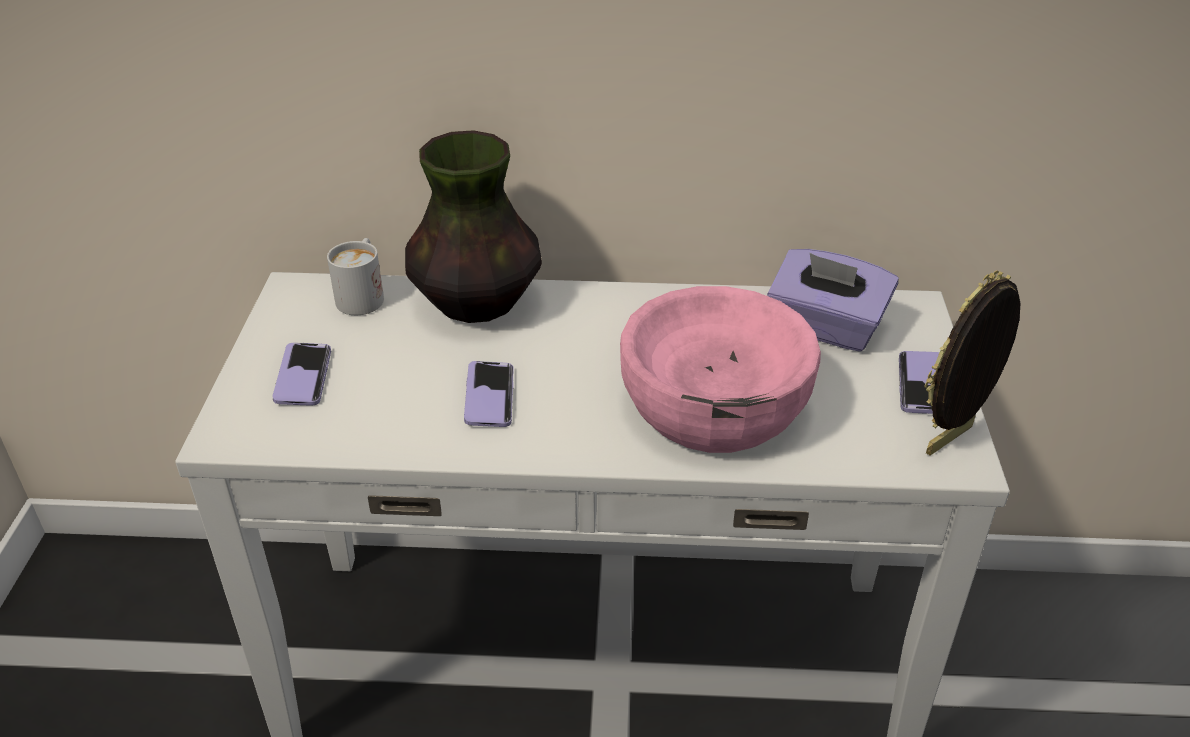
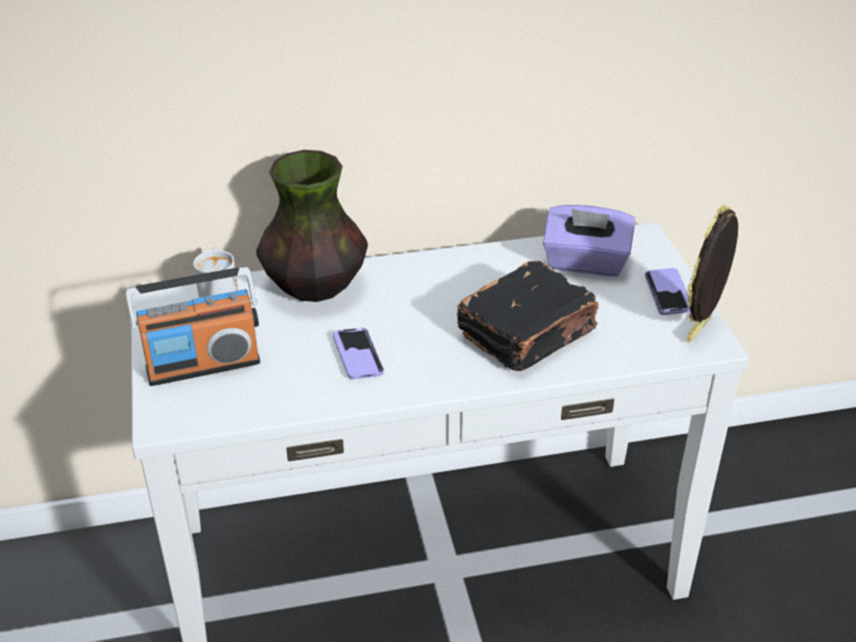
camera: 15 degrees left, 0 degrees up
(303, 376) = (203, 365): phone -> radio
(714, 407) = (528, 334): pink bowl -> black book

